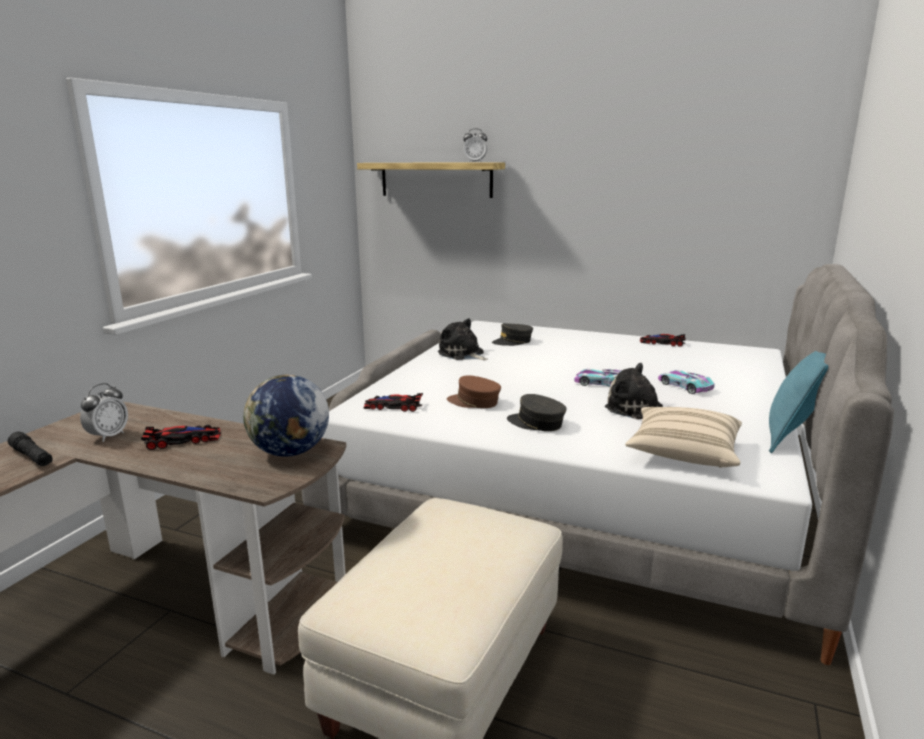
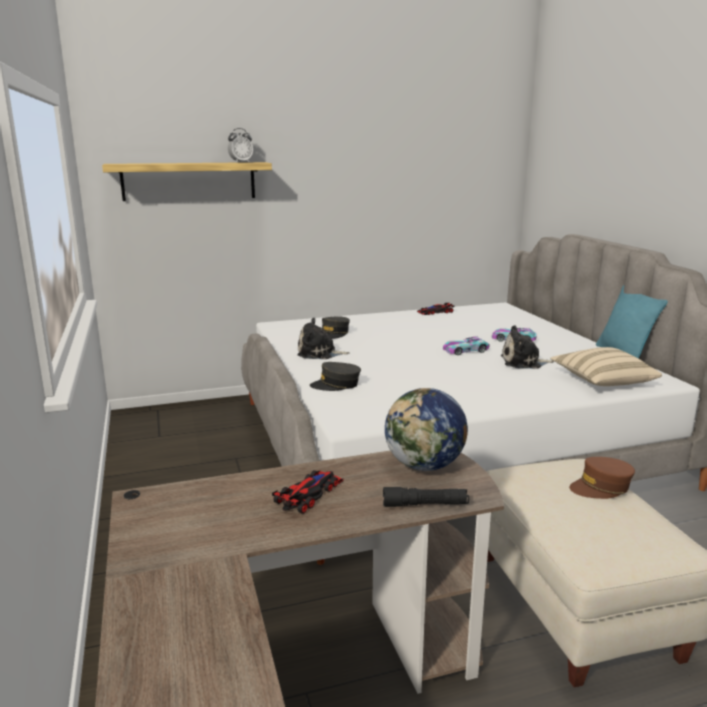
camera: 40 degrees left, 0 degrees up
(32, 457) = (195, 574): black flashlight -> black flashlight (425, 504)
(108, 436) = (222, 522): alarm clock -> none
(393, 406) = (369, 409): toy car -> none
(474, 402) = (418, 388): brown cap -> brown cap (601, 487)
(536, 423) = (491, 389): grey cap -> grey cap (336, 385)

